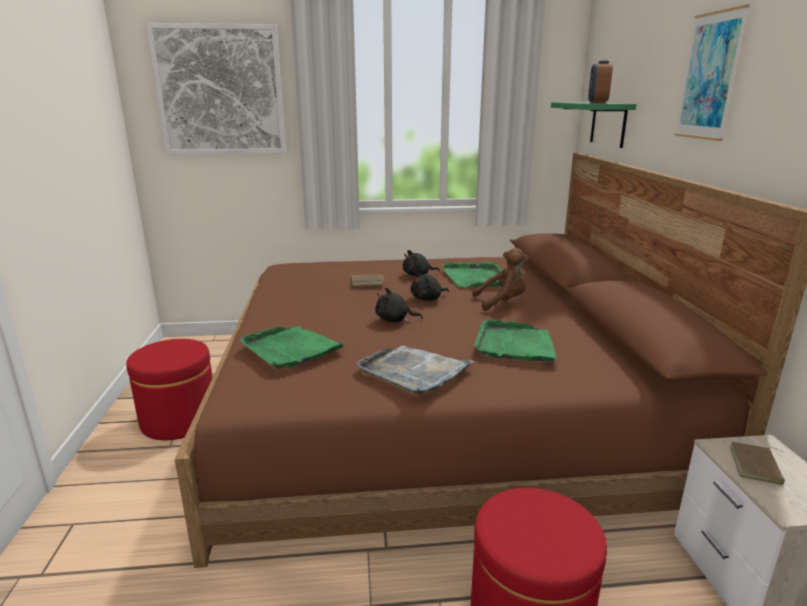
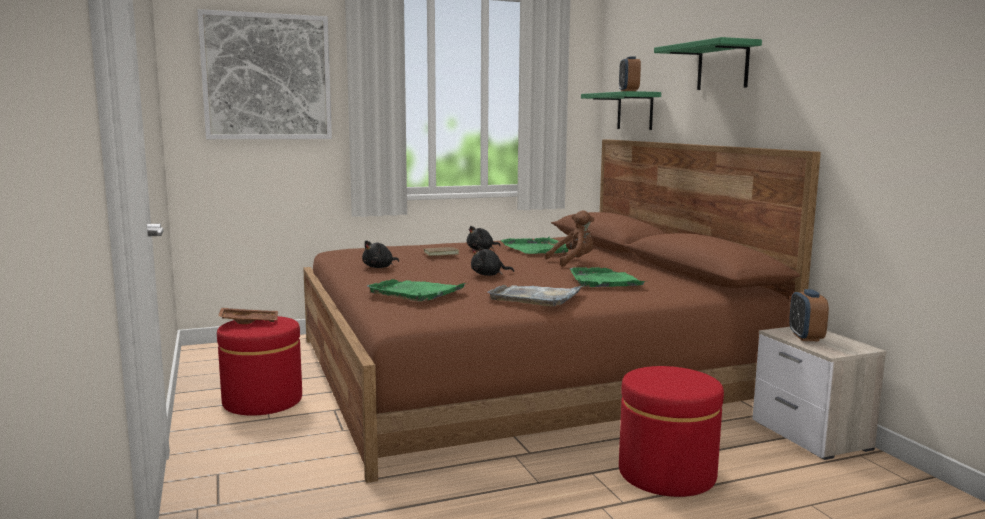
camera: 15 degrees left, 10 degrees down
(164, 347) = (249, 321): none -> brown tray
(428, 299) = (506, 262): black plush toy -> black plush toy (379, 267)
(709, 76) = (723, 66): picture -> green shelf
(757, 466) = (806, 337): brown book -> alarm clock

